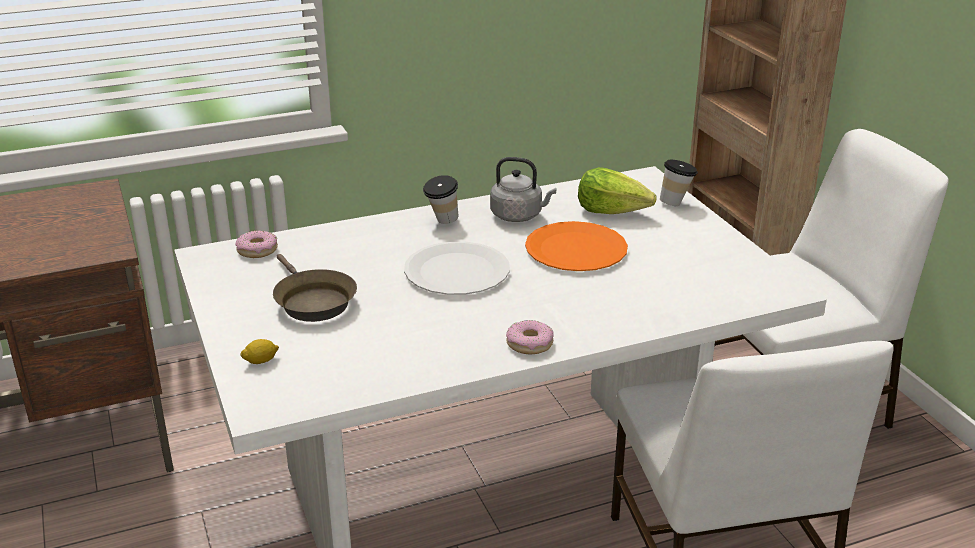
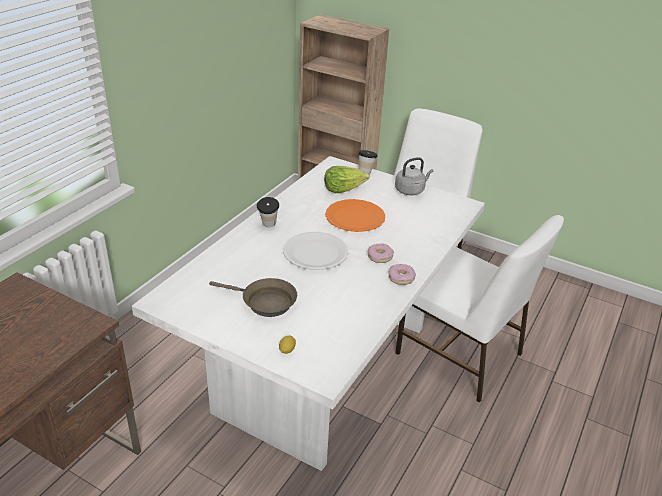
camera: 40 degrees left, 5 degrees up
(257, 250) = (187, 284): donut -> donut (380, 257)
(519, 216) = (302, 208): grey kettle -> grey kettle (411, 190)

